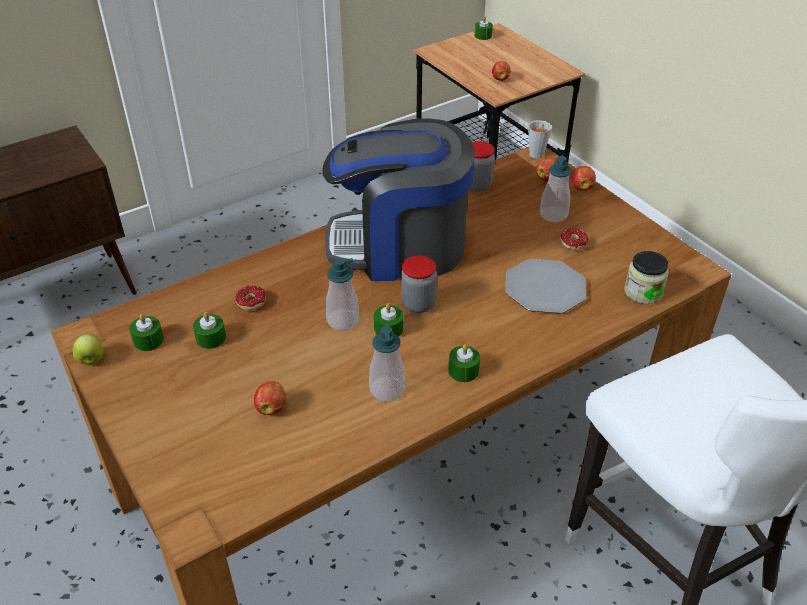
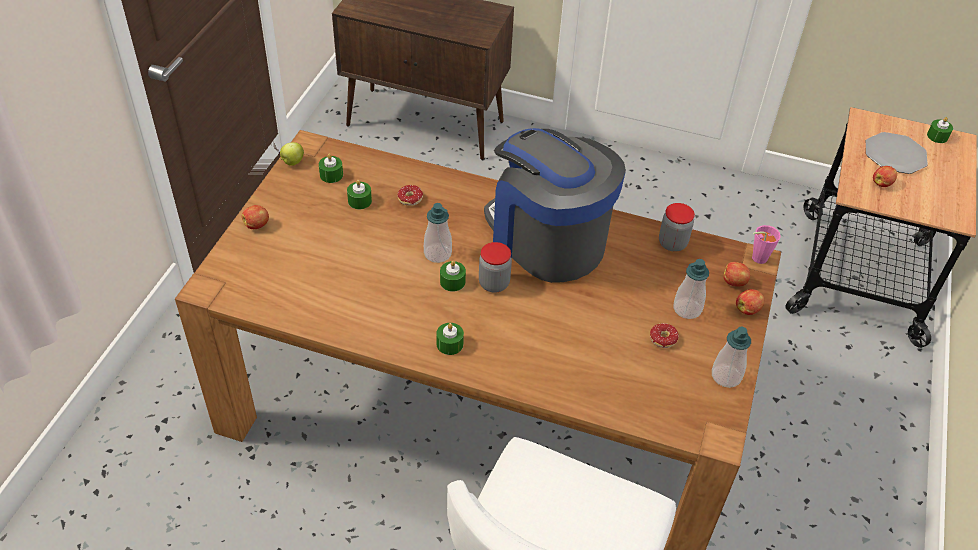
camera: 50 degrees right, 5 degrees up
(271, 407) = (327, 266): apple -> apple (257, 225)
(387, 389) = (394, 313): soap dispenser -> soap dispenser (726, 376)
(535, 156) = (756, 258): grey cup -> pink cup
(545, 288) = (587, 347): plate -> plate (895, 155)
(643, 292) = (648, 412): jar -> none

